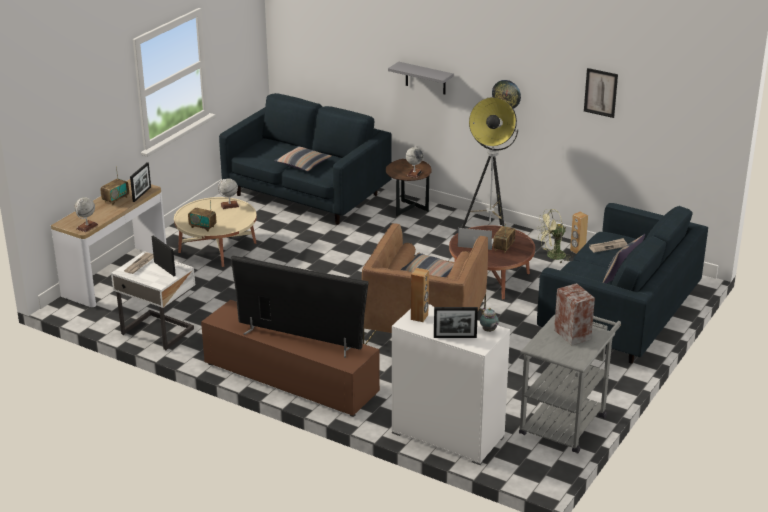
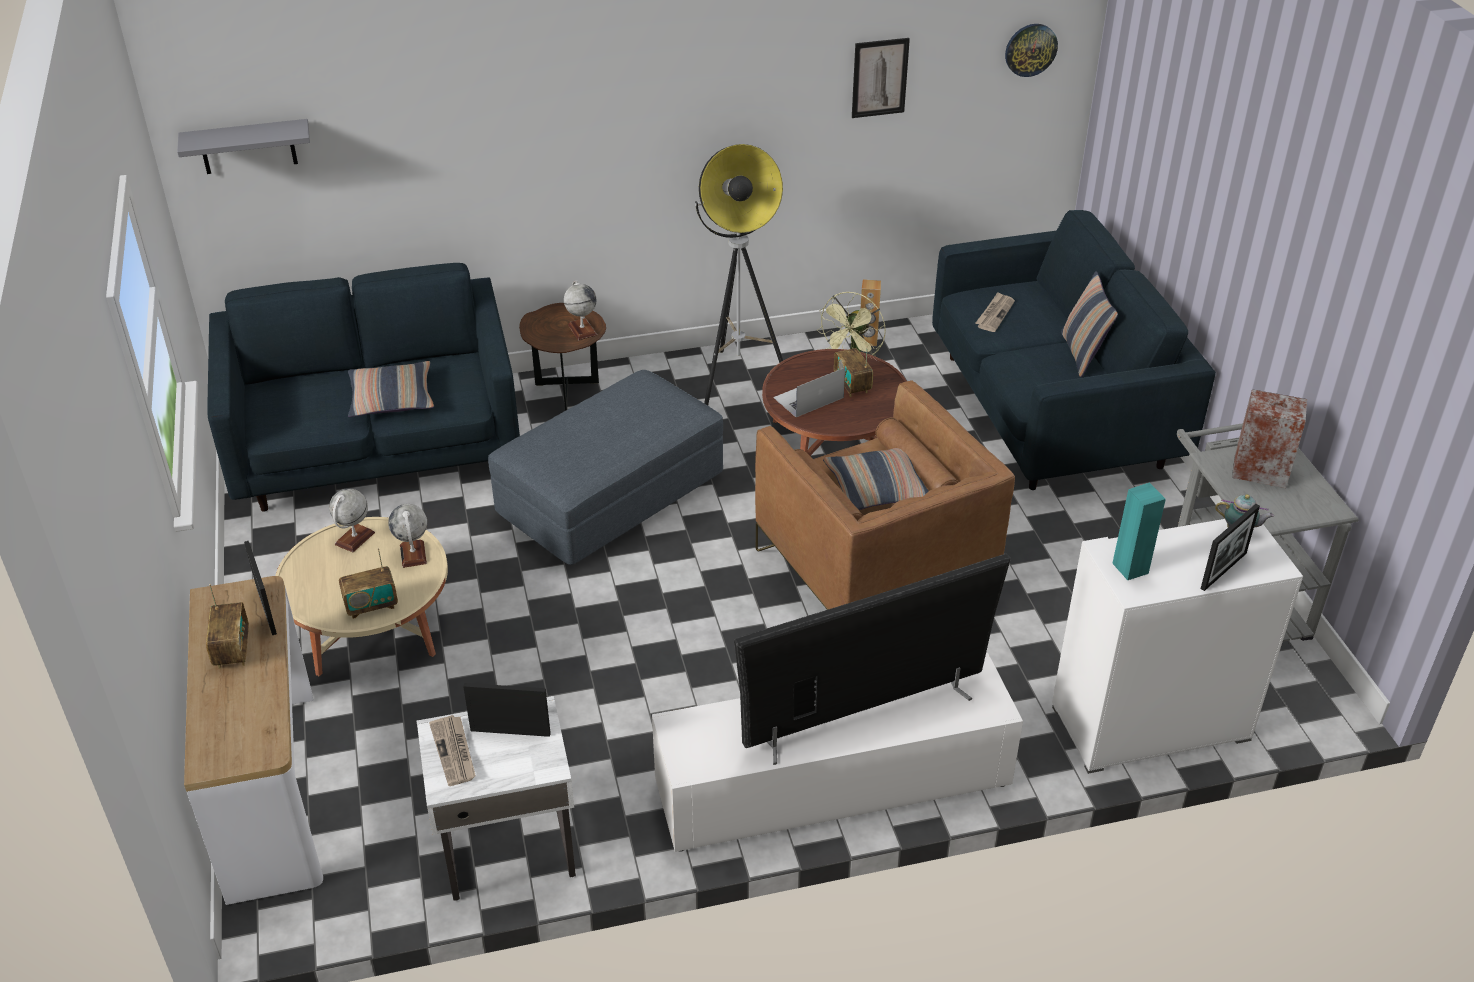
camera: 45 degrees left, 10 degrees up
(87, 227) = (266, 741): globe -> globe (413, 554)
(289, 378) = (831, 786): brown tv stand -> white tv stand
(366, 251) = (611, 496): none -> grey ottoman
(419, 317) = (1130, 568): brown speaker -> turquoise speaker
(425, 78) = (545, 157): grey shelf -> grey shelf (248, 147)
(506, 94) = (709, 135): wall clock -> wall clock (1030, 49)

